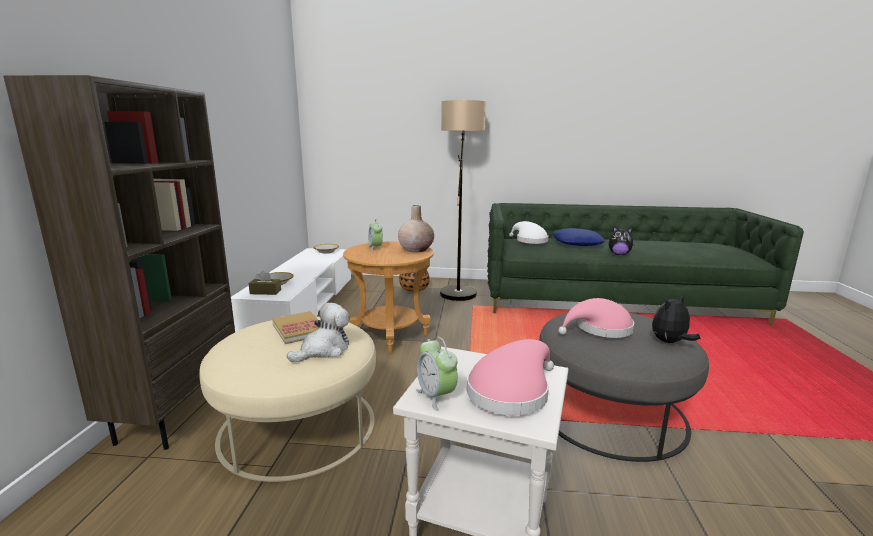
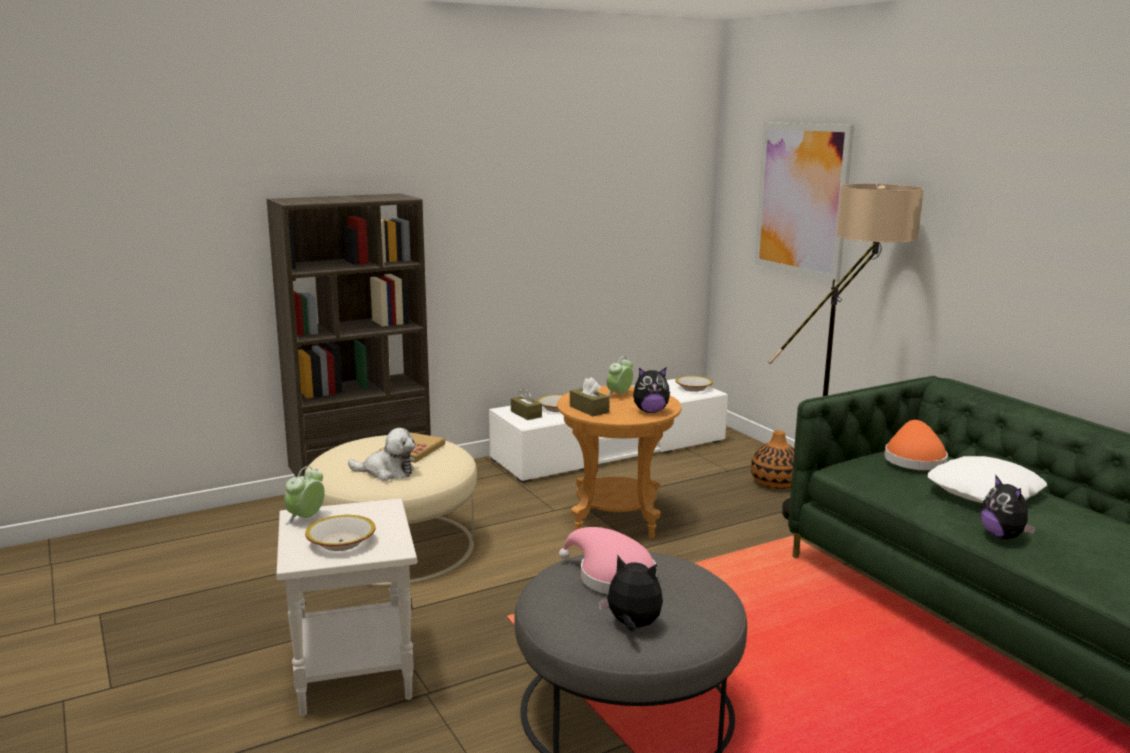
camera: 55 degrees right, 0 degrees up
(381, 119) = (802, 199): none -> picture
(385, 258) = (589, 409): none -> brown tissue box
(416, 249) = (650, 411): beige vase -> plush toy
(511, 391) = (341, 542): pink hat -> bowl
(529, 241) = (913, 459): white hat -> orange hat
(577, 243) = (985, 492): blue pillow -> white pillow

